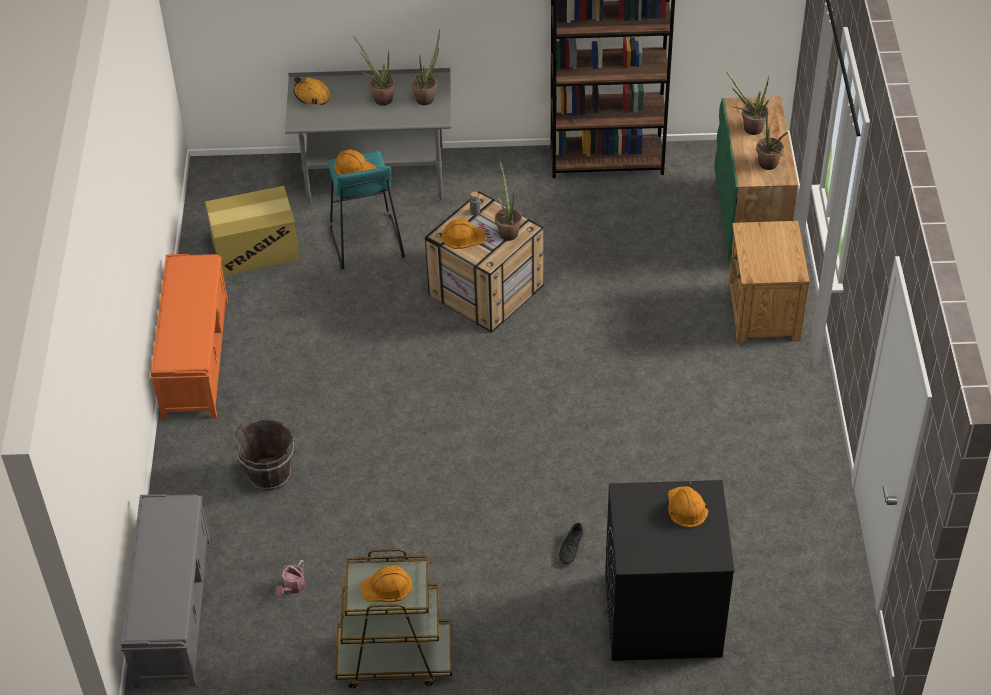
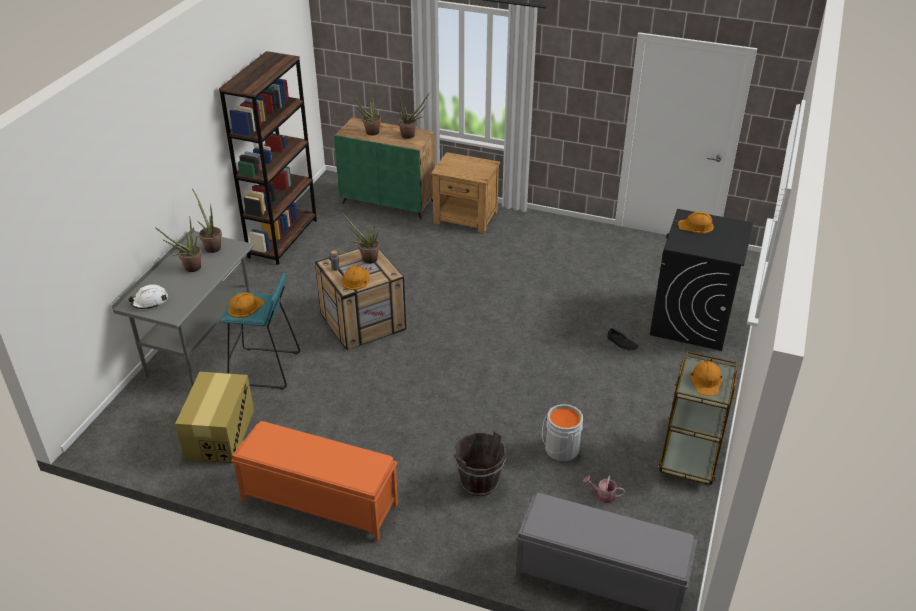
camera: 70 degrees left, 10 degrees down
(292, 587) = (603, 495): watering can -> watering can turned 150 degrees clockwise
(312, 95) = (150, 301): orange hard hat -> white hard hat
(349, 531) = (560, 449): none -> grey bucket

